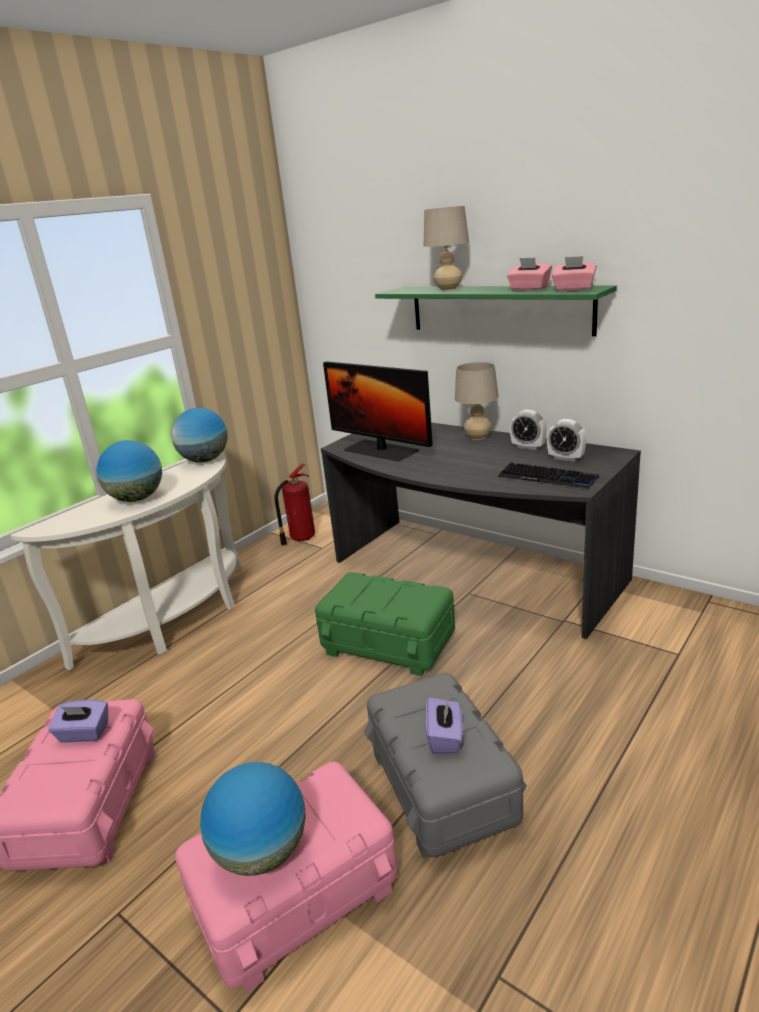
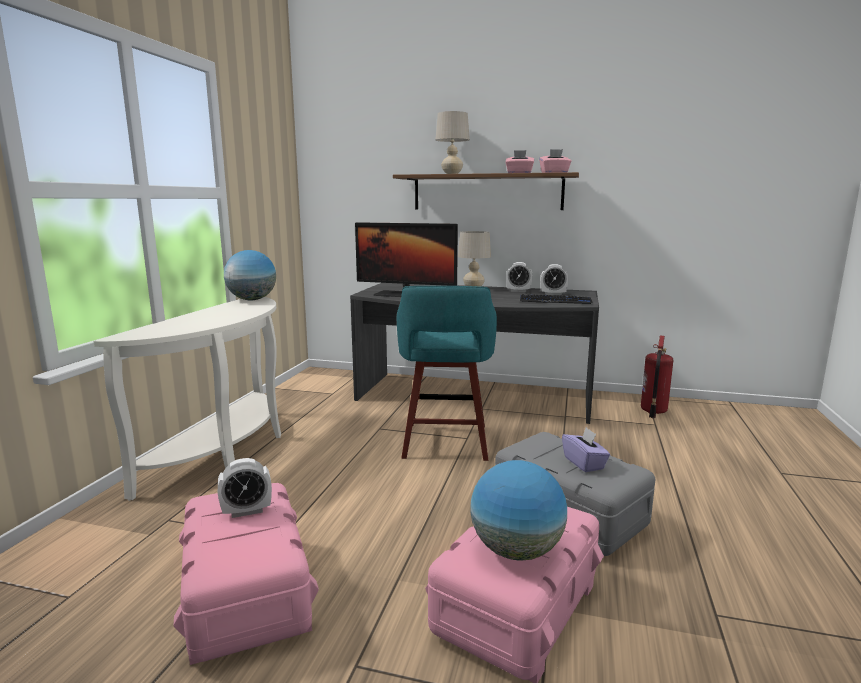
camera: 25 degrees left, 10 degrees down
(84, 734) = (247, 511): purple tissue box -> alarm clock
(137, 499) = (214, 318): globe -> none
(301, 538) = (306, 389): fire extinguisher -> fire extinguisher (653, 411)
(388, 643) = (445, 443): green storage box -> turquoise stool
(498, 309) = (487, 192): green shelf -> brown shelf

